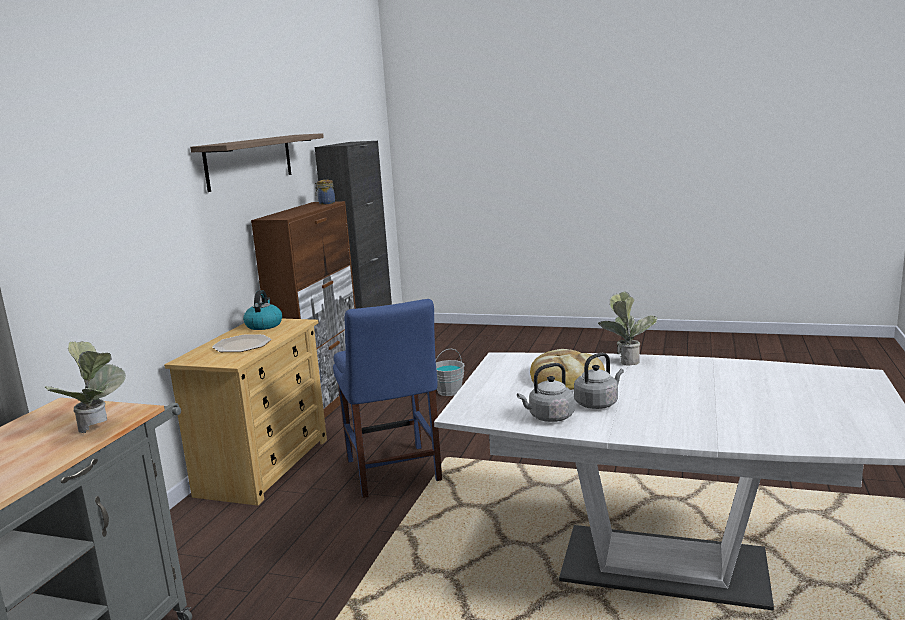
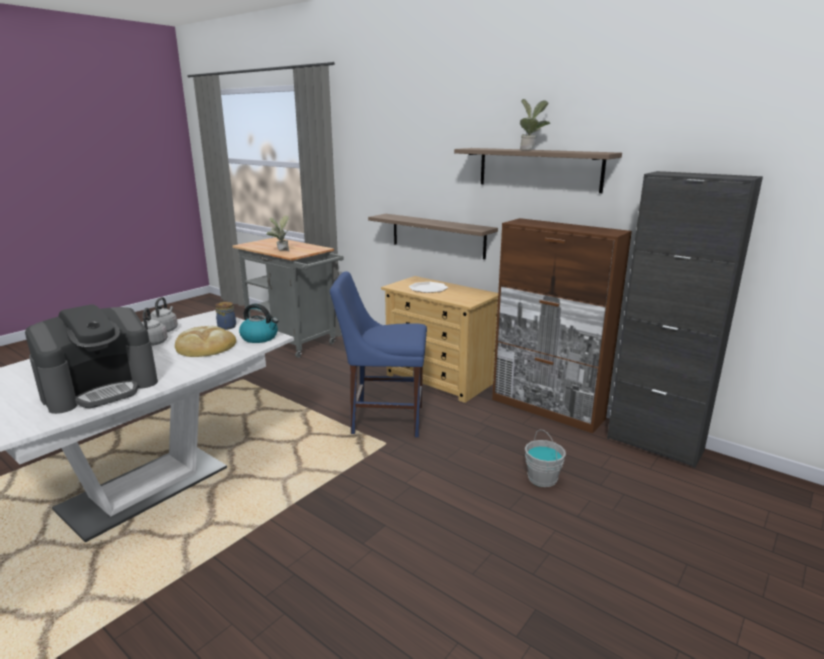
camera: 110 degrees right, 5 degrees up
(175, 284) = (437, 235): none -> shelf
(264, 325) = (472, 294): kettle -> kettle (260, 337)
(326, 203) = (603, 232): jar -> jar (227, 326)
(626, 360) = (191, 370): potted plant -> potted plant (531, 150)
(717, 377) = (101, 388): none -> coffee machine

